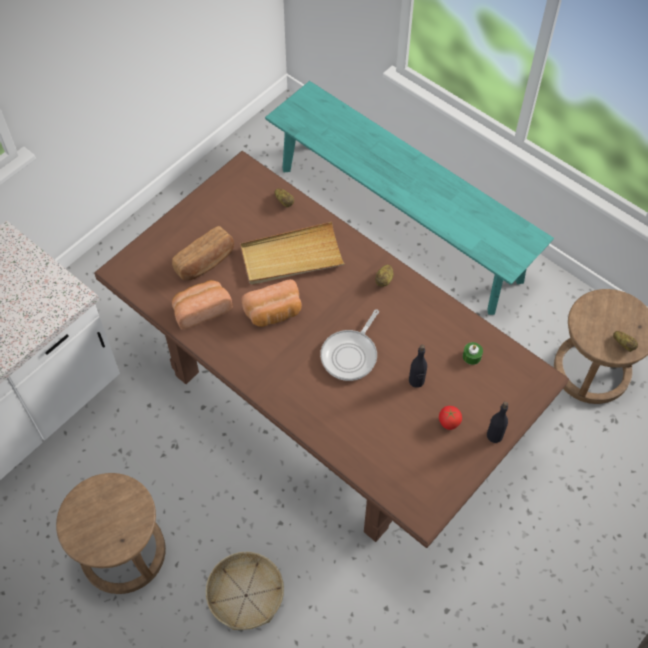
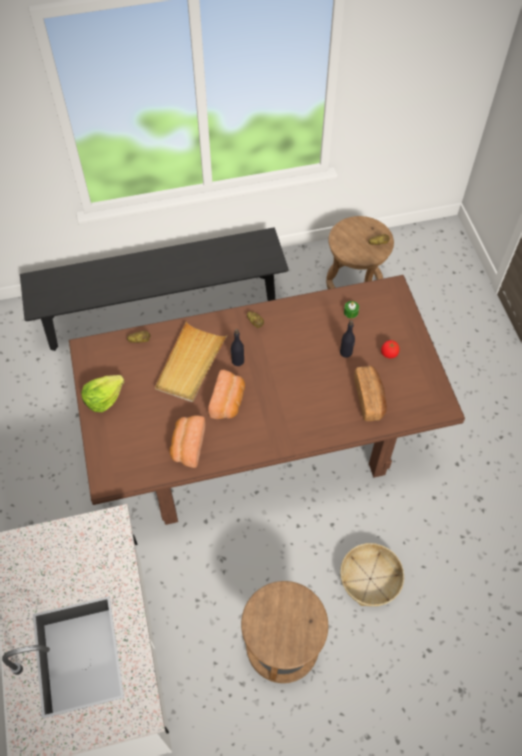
camera: 55 degrees left, 0 degrees up
(201, 215) = (103, 398): none -> lettuce
(206, 262) = (148, 419): bread -> bread (369, 398)
(351, 354) = (298, 376): frying pan -> none
(398, 223) = (161, 311): turquoise bench -> black bench
(494, 435) = (415, 336): black bottle -> black bottle (237, 361)

